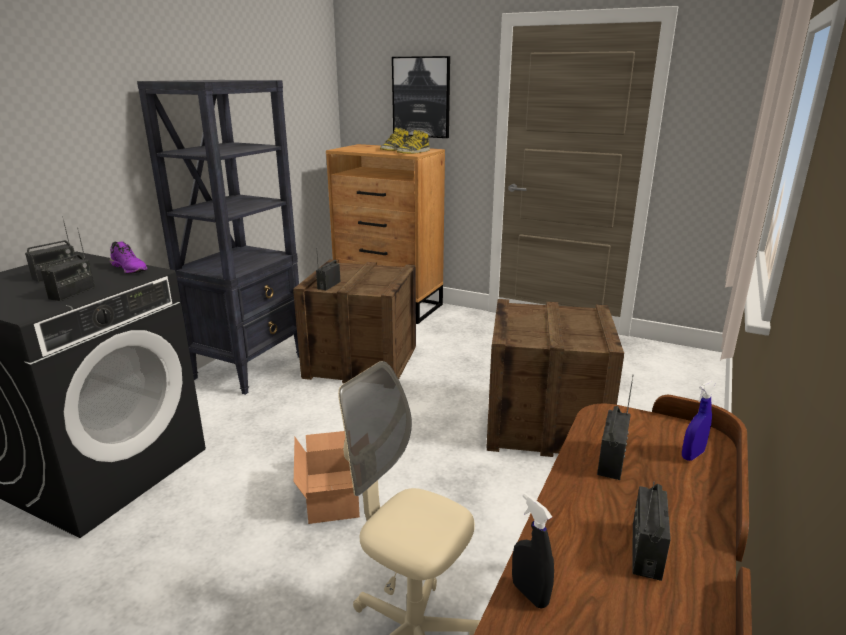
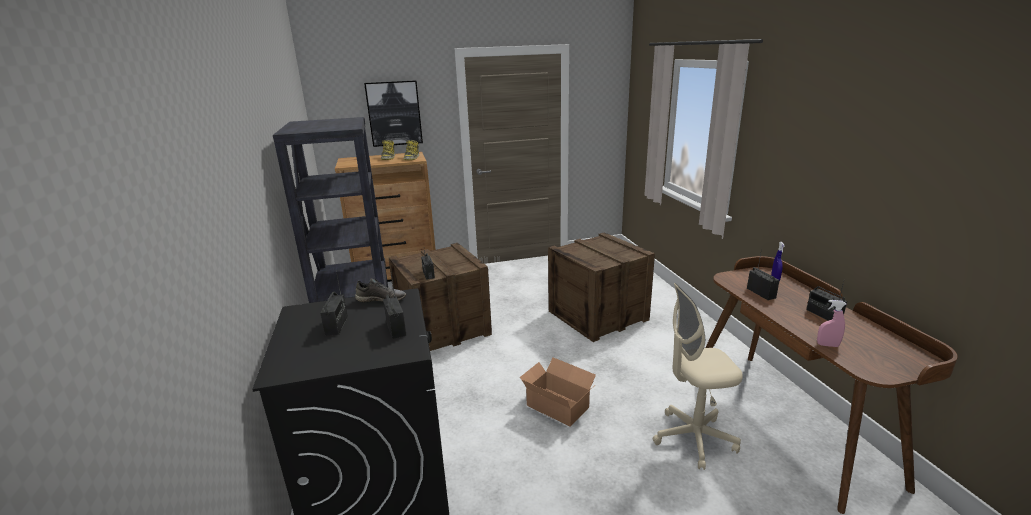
camera: 40 degrees left, 0 degrees up
(130, 269) = (381, 299): purple shoe -> grey shoe
(529, 594) = (827, 345): black spray bottle -> pink spray bottle

